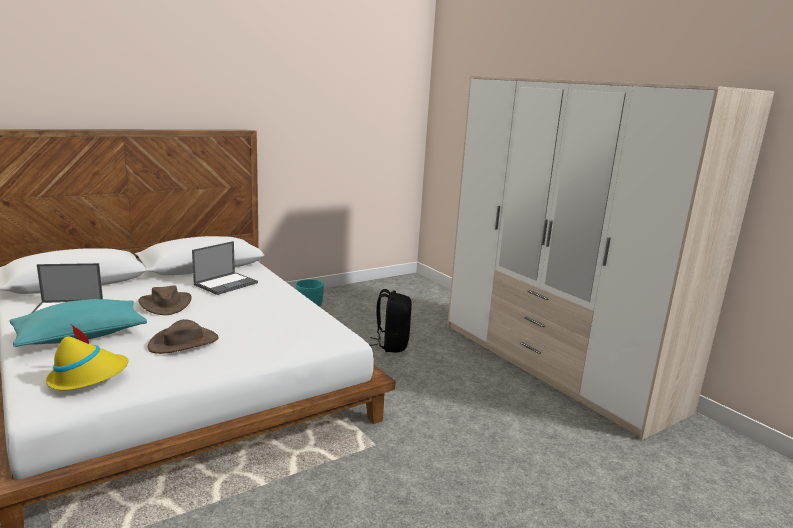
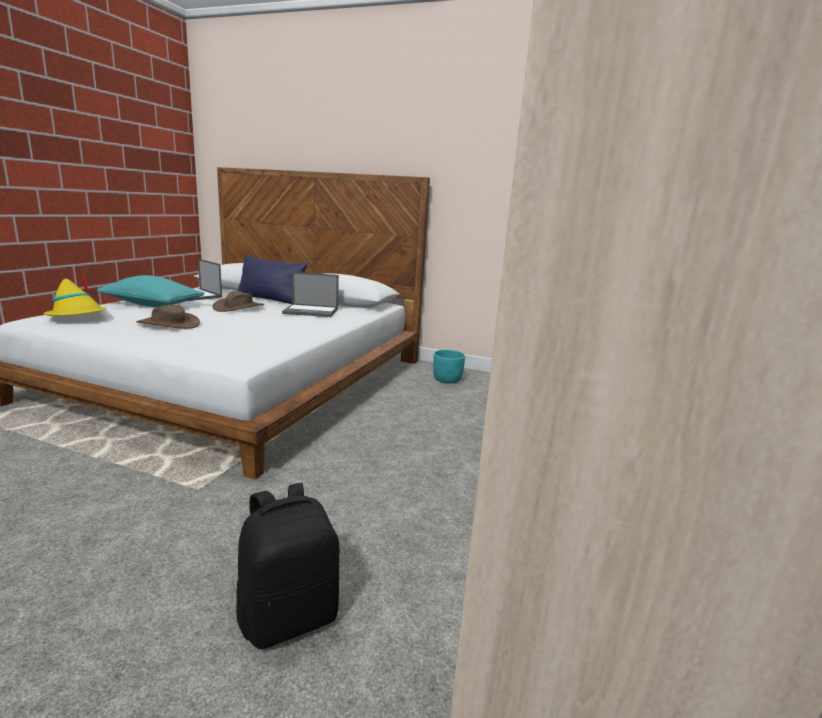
camera: 55 degrees right, 0 degrees up
(146, 286) = (270, 299): none -> blue pillow
(391, 345) = (433, 437): black backpack -> black backpack (289, 616)

